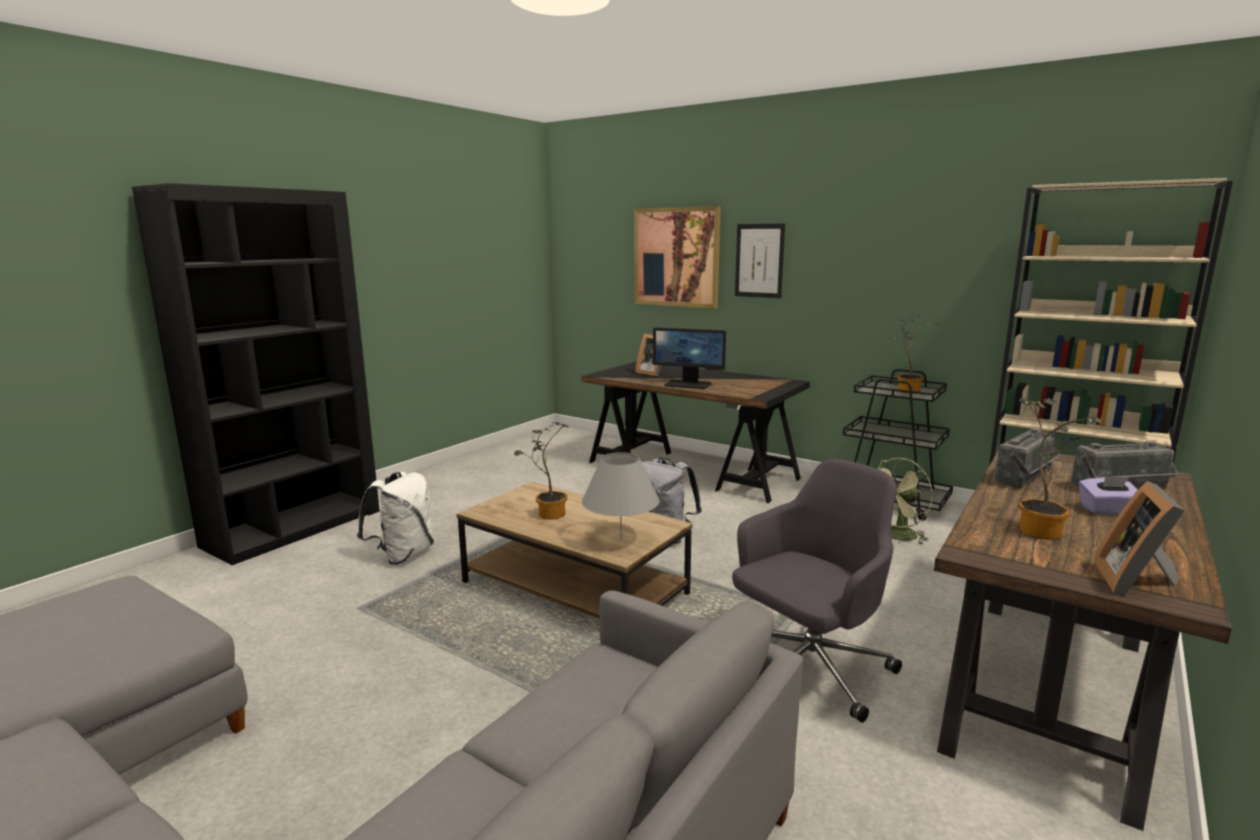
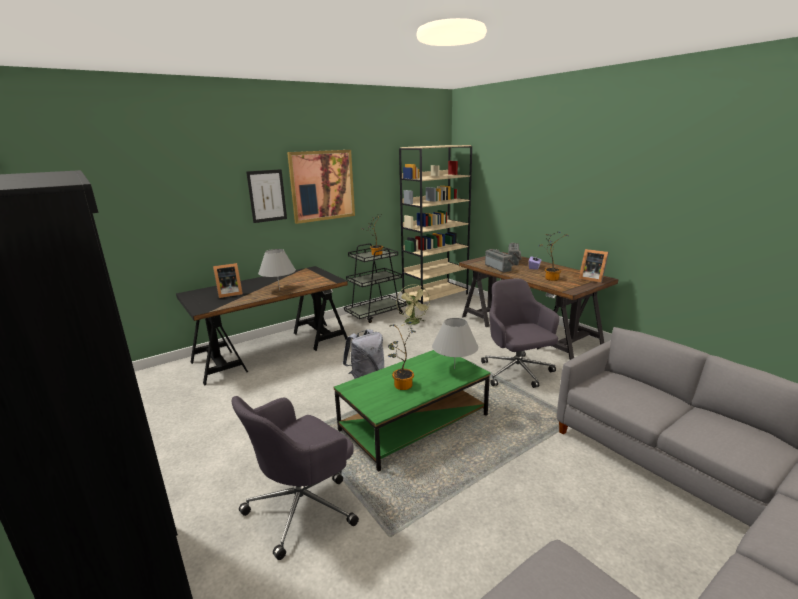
camera: 70 degrees left, 5 degrees up
(403, 555) = (303, 506): white backpack -> grey office chair
(572, 588) = (413, 423): brown coffee table -> green coffee table
(676, 257) = (195, 201): picture -> picture (322, 185)
(688, 384) = (279, 290): monitor -> grey table lamp

